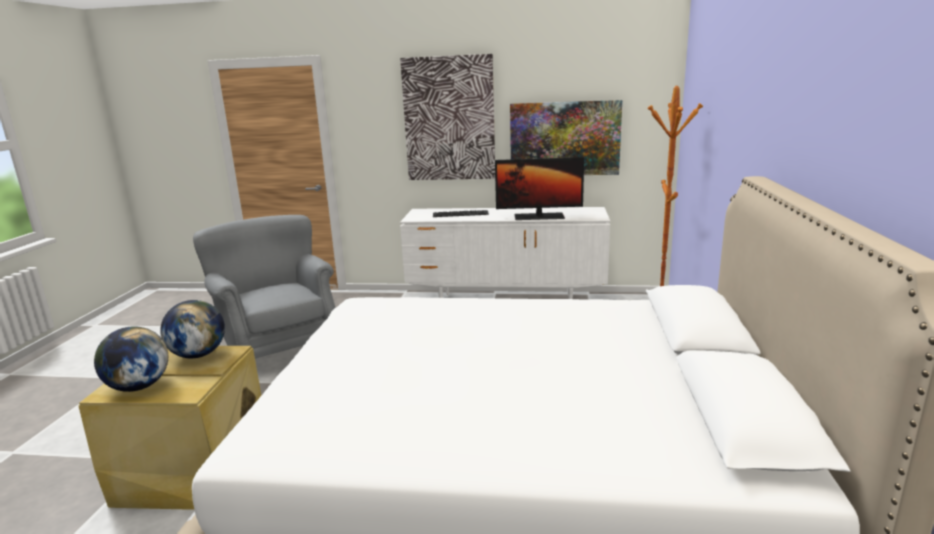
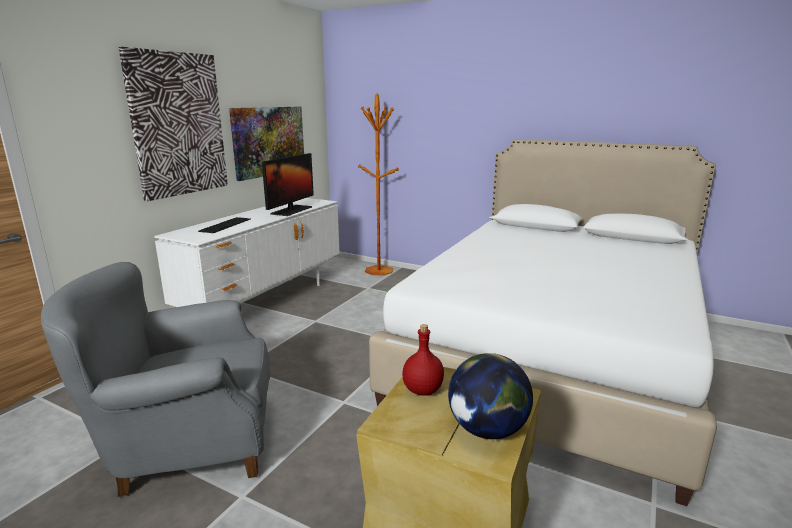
camera: 70 degrees left, 0 degrees up
(198, 355) = (422, 390): globe -> red bottle

